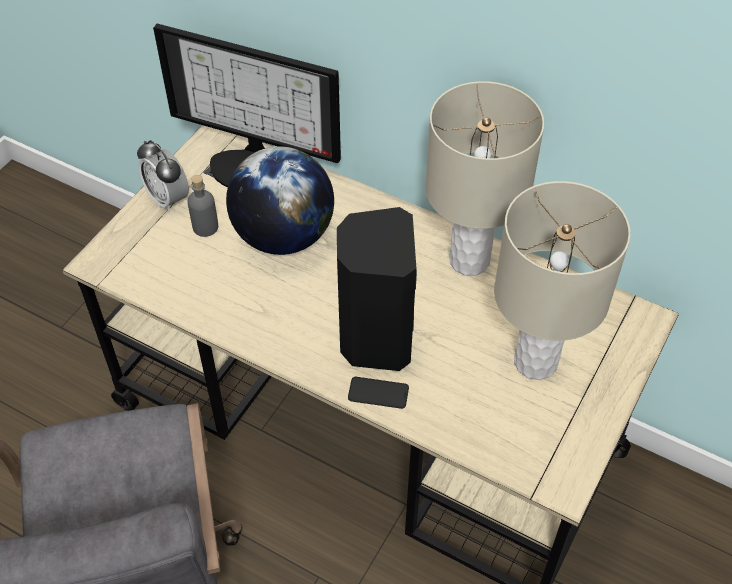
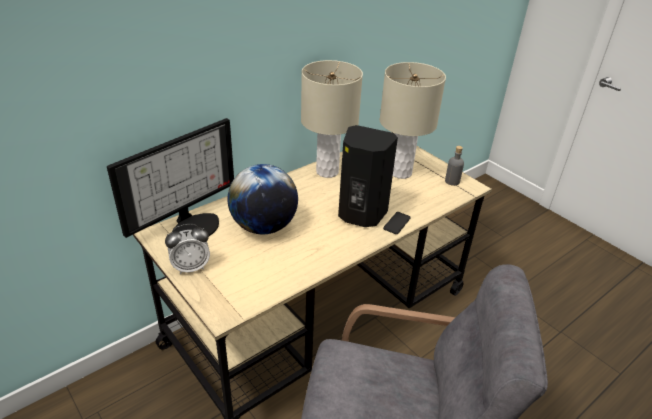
camera: 70 degrees left, 15 degrees down
(205, 227) = (231, 256): grey bottle -> grey bottle (452, 181)

